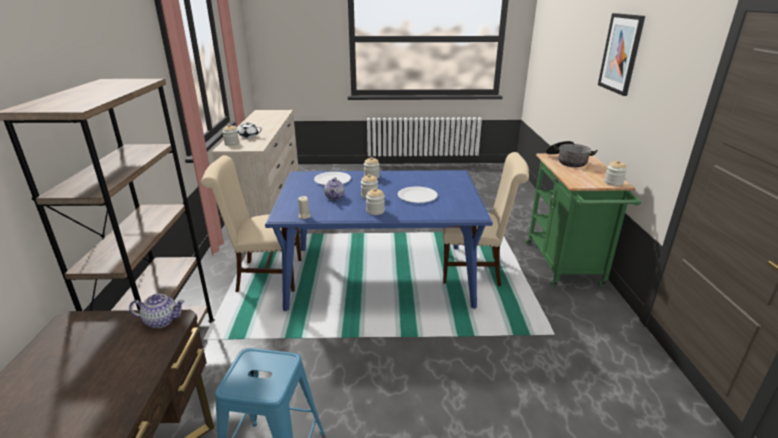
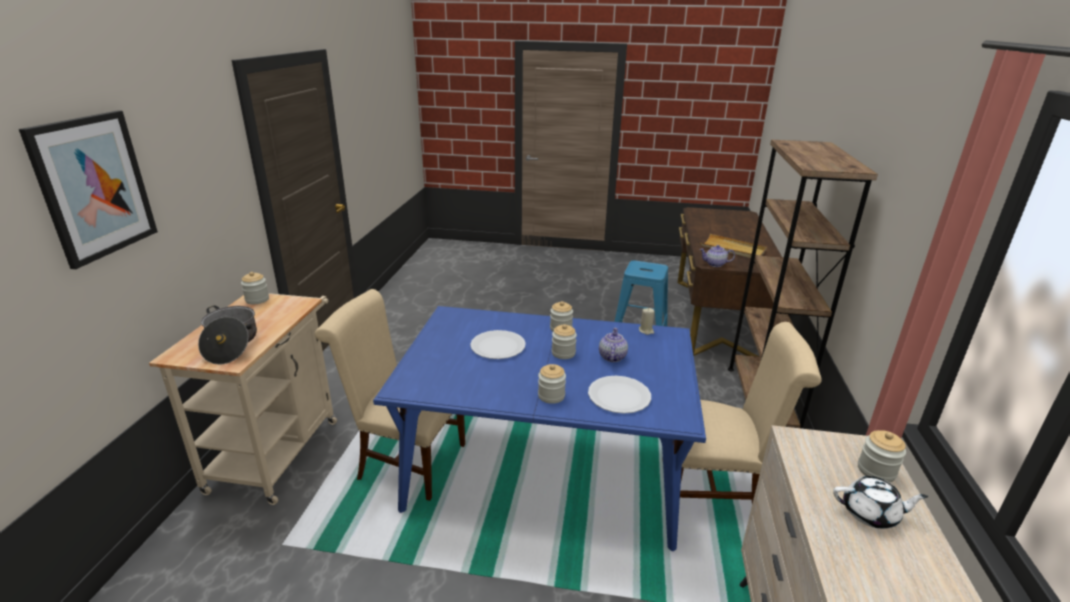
camera: 170 degrees left, 0 degrees up
(82, 376) = (733, 249): none -> beige tray
(565, 266) = (279, 449): green cart -> beige cart

